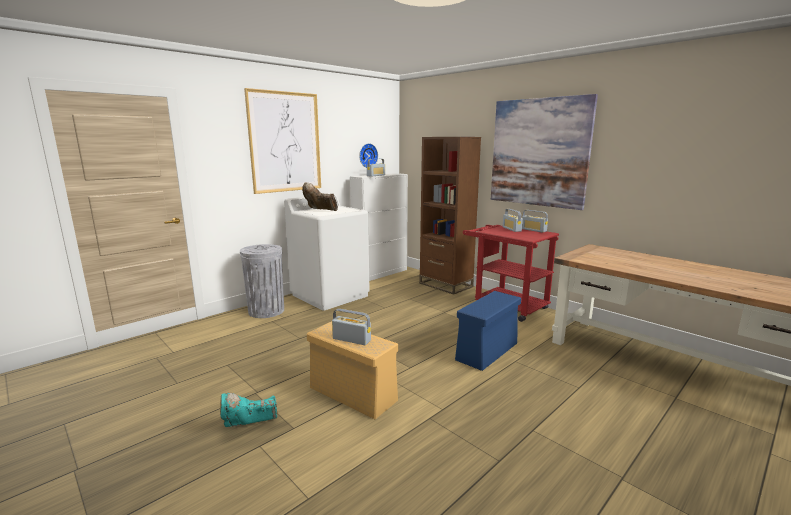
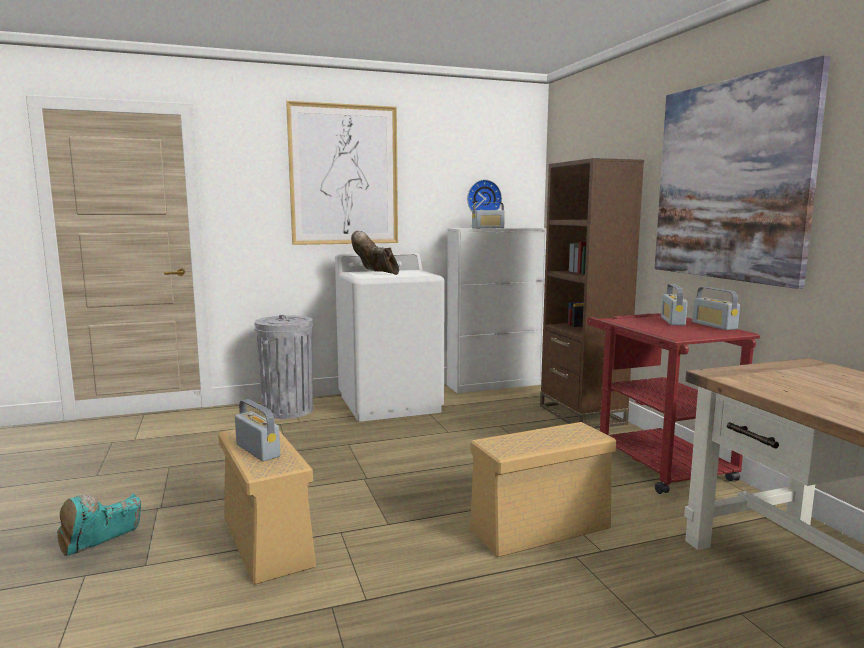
camera: 25 degrees right, 5 degrees down
(249, 427) = (101, 549): turquoise boot -> turquoise boot turned 60 degrees counterclockwise
(487, 351) = (542, 528): blue storage box -> beige storage box

